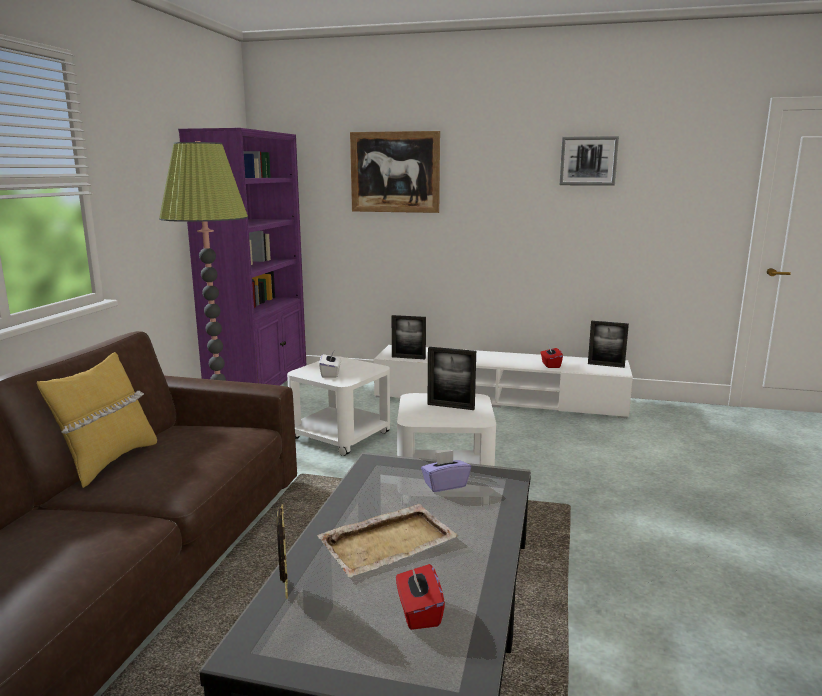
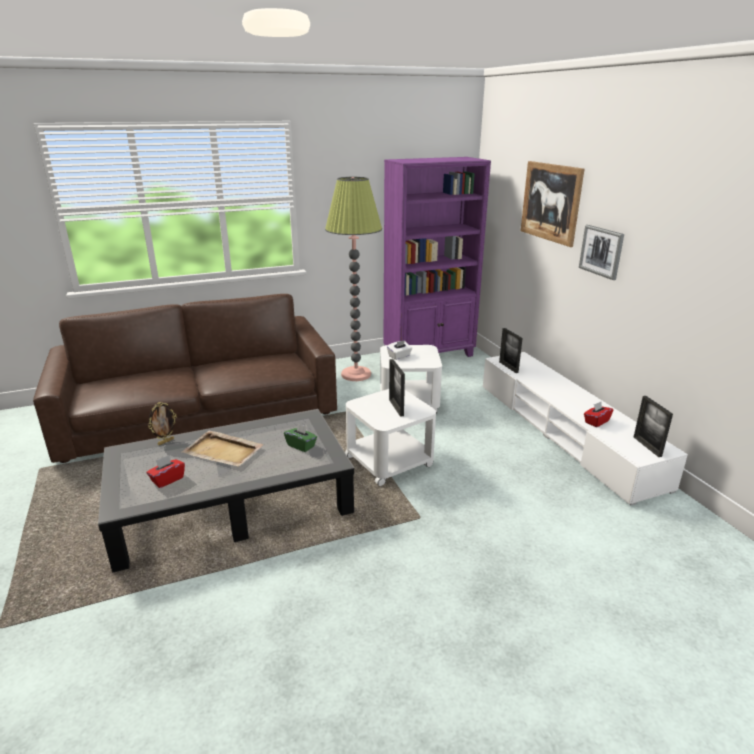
camera: 55 degrees right, 10 degrees up
(108, 462) = (233, 359): yellow pillow -> none
(445, 485) = (301, 445): purple tissue box -> green tissue box
(588, 161) = (696, 222): picture -> picture (601, 251)

